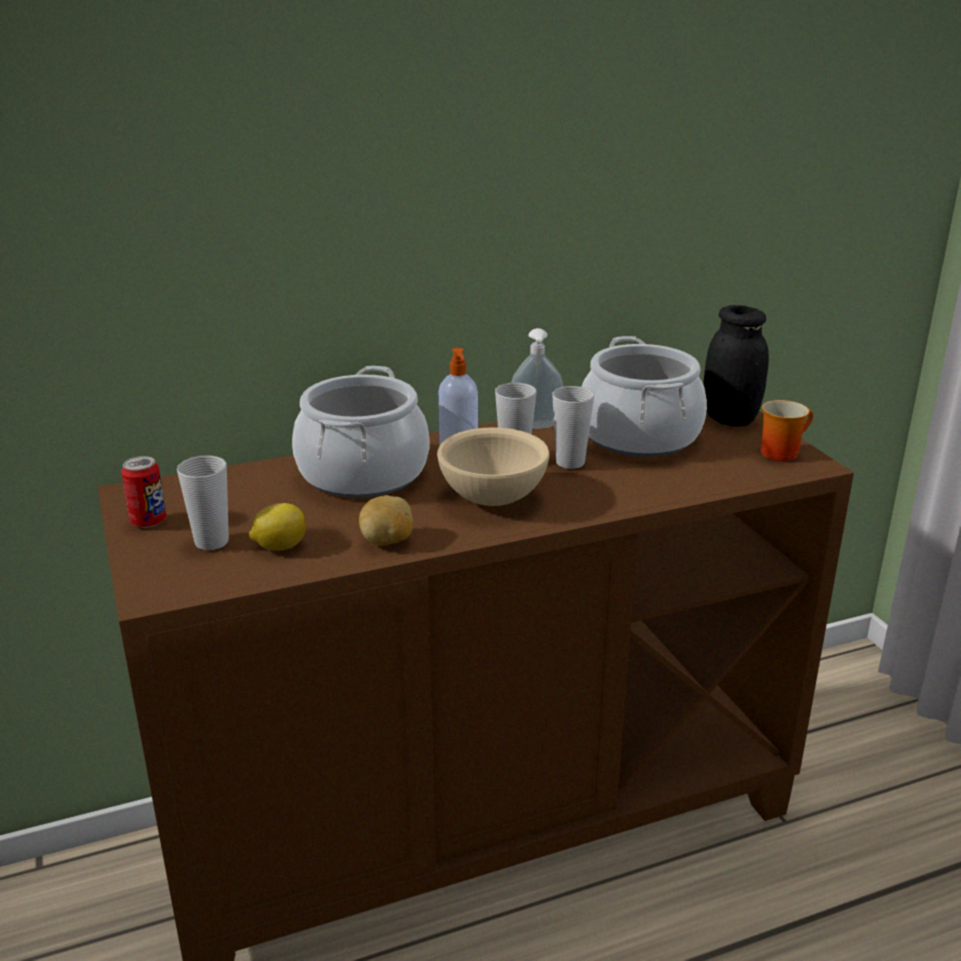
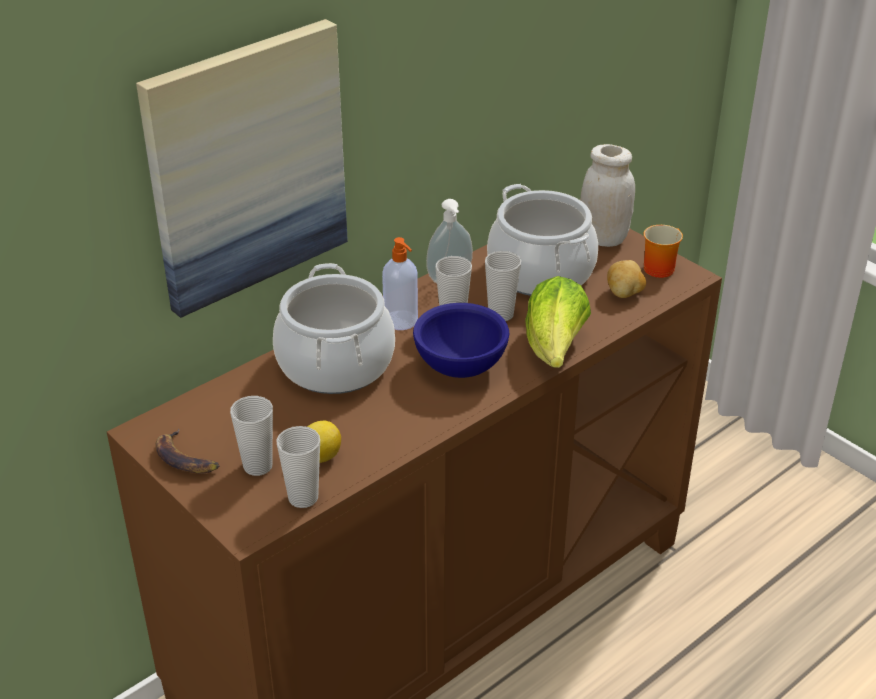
camera: 20 degrees left, 10 degrees up
(148, 521) = (185, 458): can -> banana
(233, 579) = (303, 498): none -> cup
(290, 230) = (247, 166): none -> picture
(387, 541) = (403, 430): potato -> potato (624, 293)
(492, 499) = (460, 367): beige bowl -> blue bowl
(610, 501) = (554, 349): none -> lettuce
(729, 419) = (603, 238): black jar -> white jar

